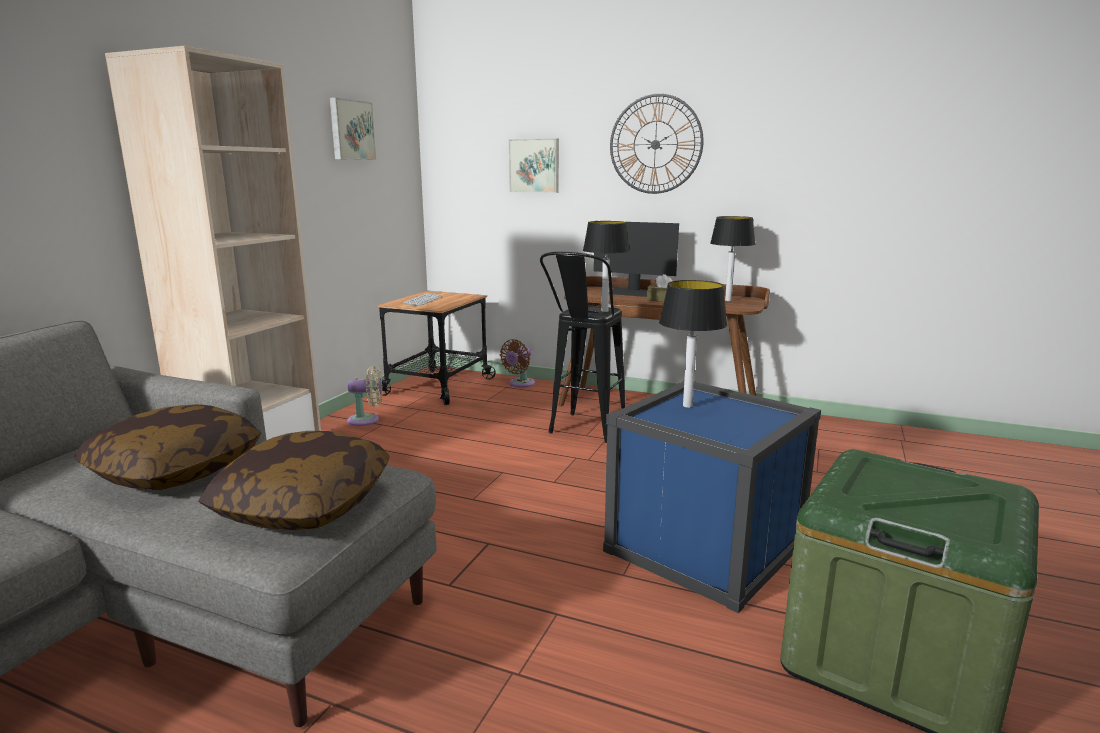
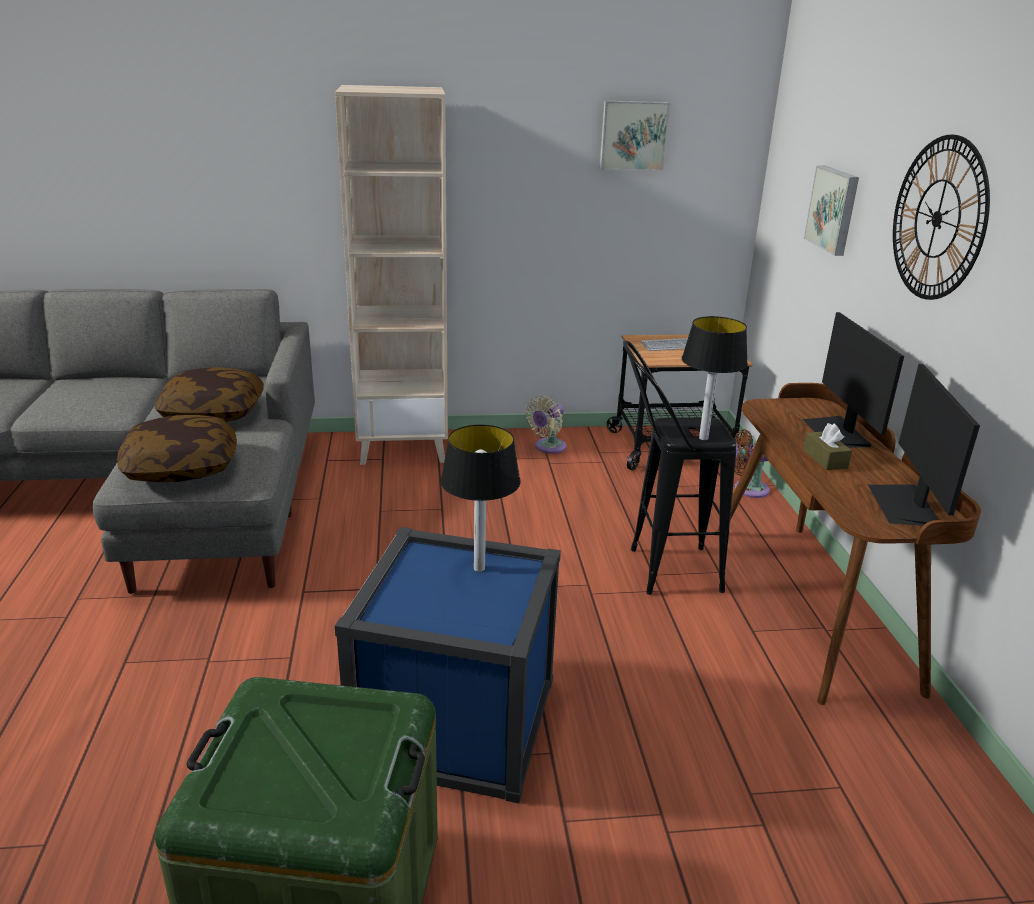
camera: 60 degrees right, 10 degrees up
(367, 420) = (548, 447): beige fan -> beige fan turned 75 degrees clockwise
(728, 300) = (905, 505): table lamp -> monitor

